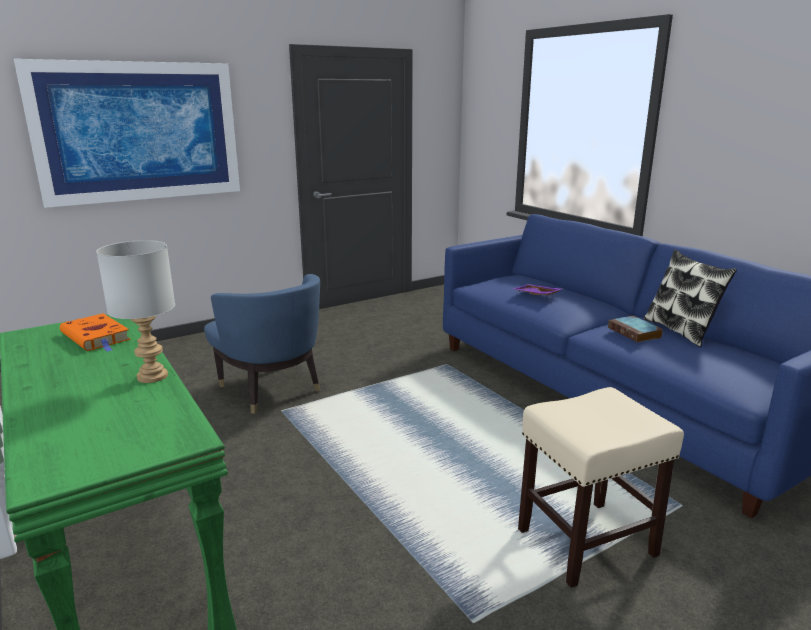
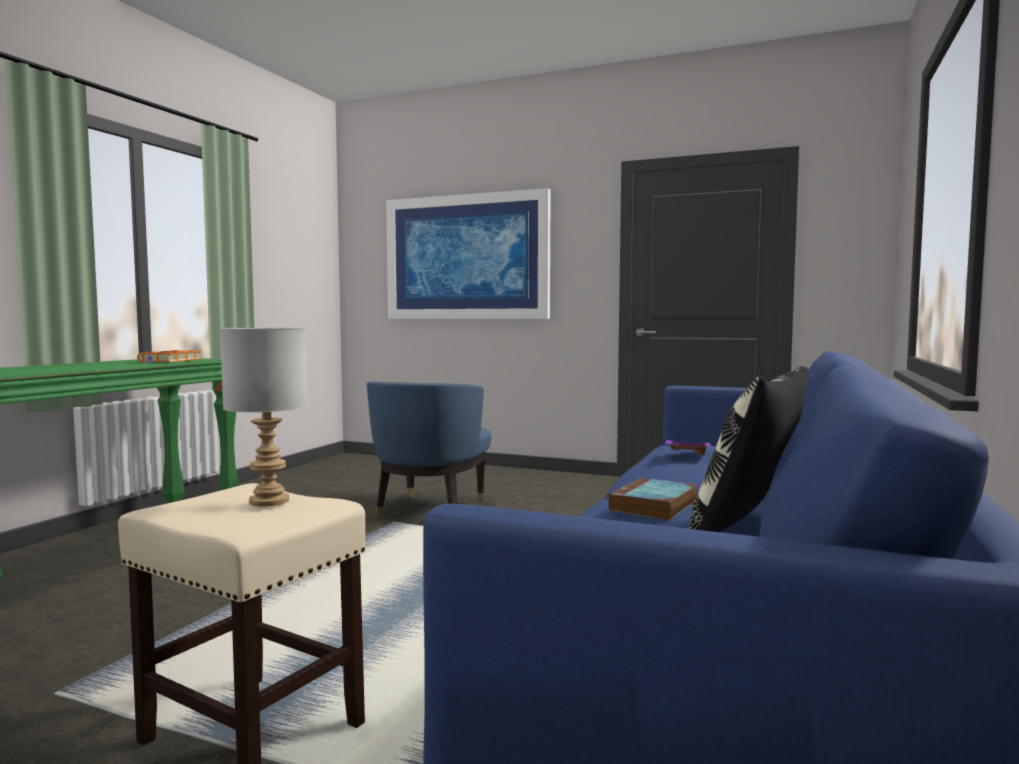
camera: 55 degrees right, 15 degrees down
(153, 376) = (95, 368): grey table lamp -> grey table lamp (270, 501)

